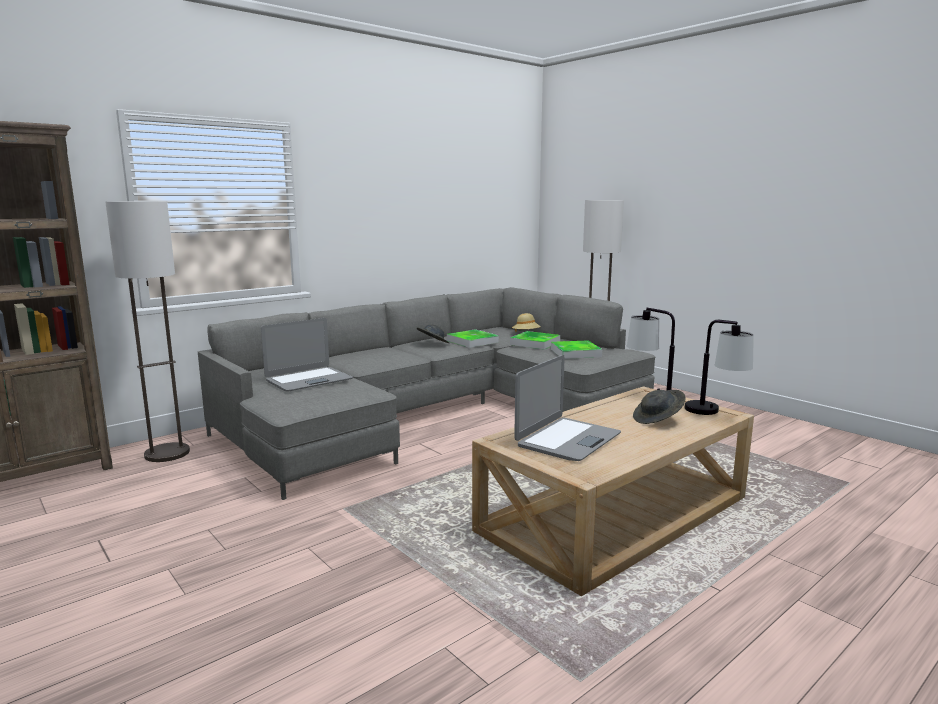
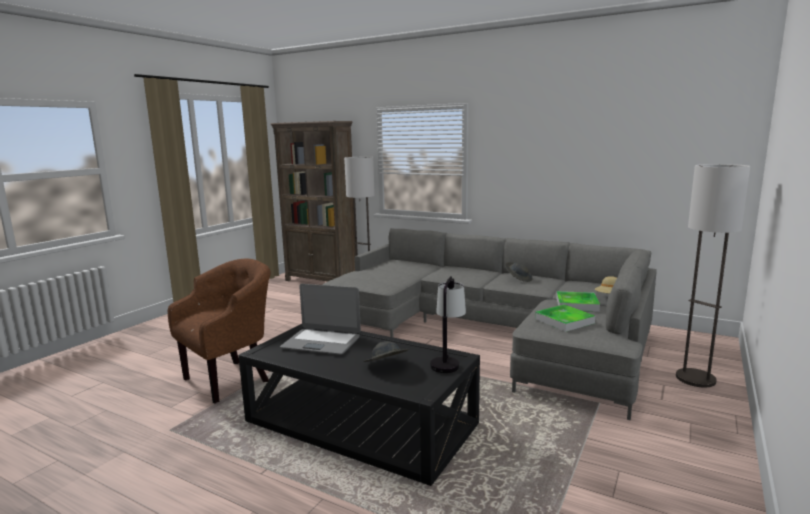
camera: 70 degrees right, 0 degrees up
(308, 380) = (391, 272): laptop -> none
(414, 606) = (231, 379): none -> brown armchair
(472, 341) = (547, 287): tray -> none
(614, 513) = (361, 422): beige coffee table -> black coffee table
(714, 414) = (416, 387): table lamp -> none

